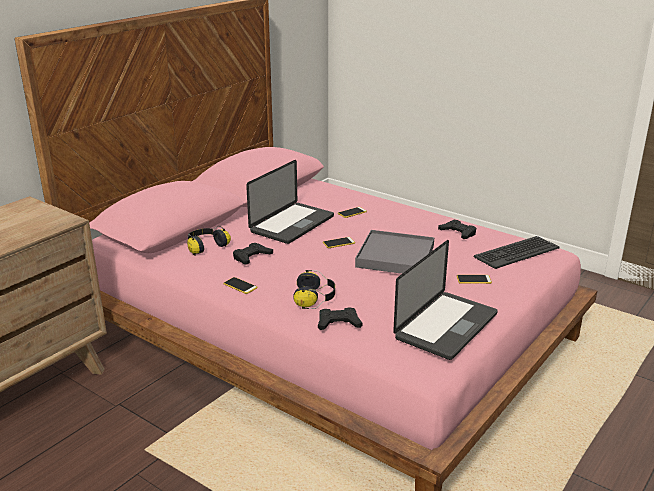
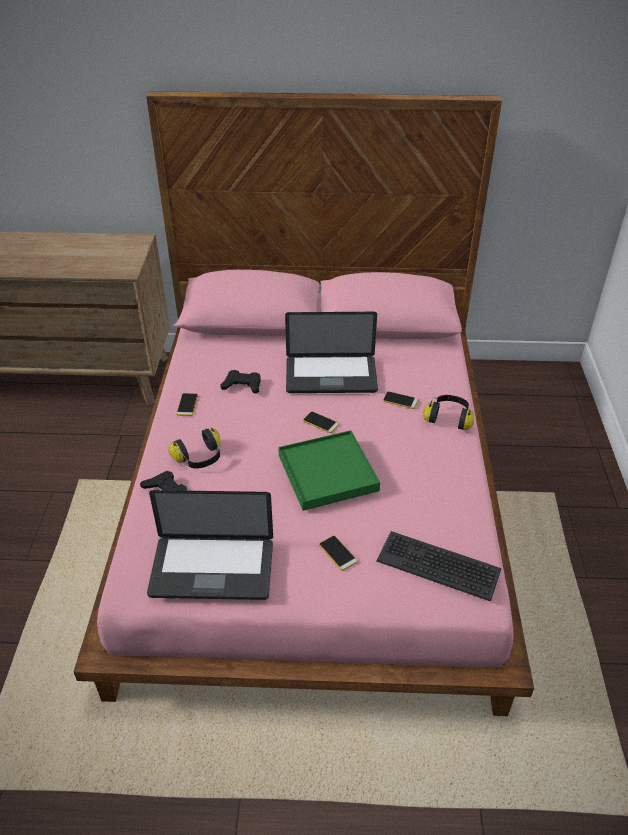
camera: 55 degrees right, 15 degrees up
(206, 247) = (238, 352): headphones -> headphones (449, 418)
(395, 256) = (328, 473): grey tray -> green tray
(458, 233) = (438, 497): black game controller -> none

